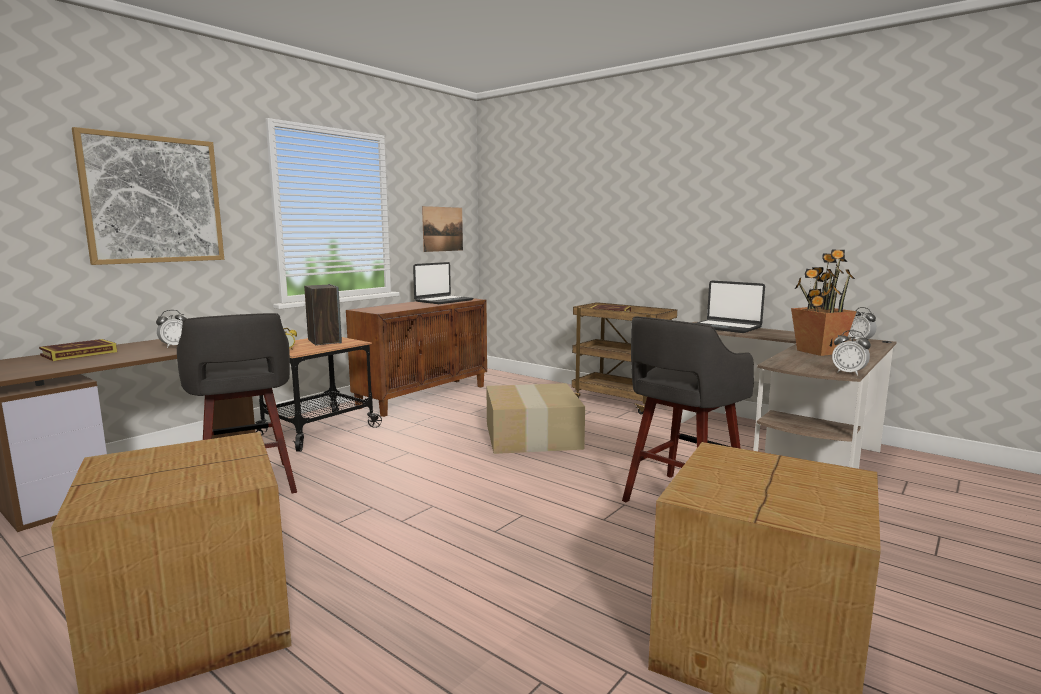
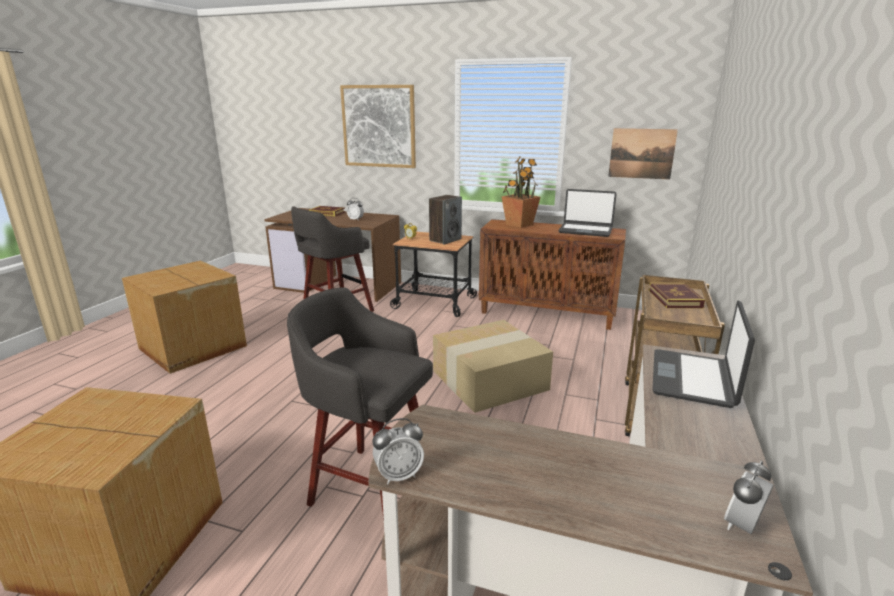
camera: 70 degrees right, 10 degrees up
(818, 351) = (557, 459): potted plant -> potted plant (519, 224)
(848, 373) = (399, 475): alarm clock -> alarm clock turned 135 degrees counterclockwise

